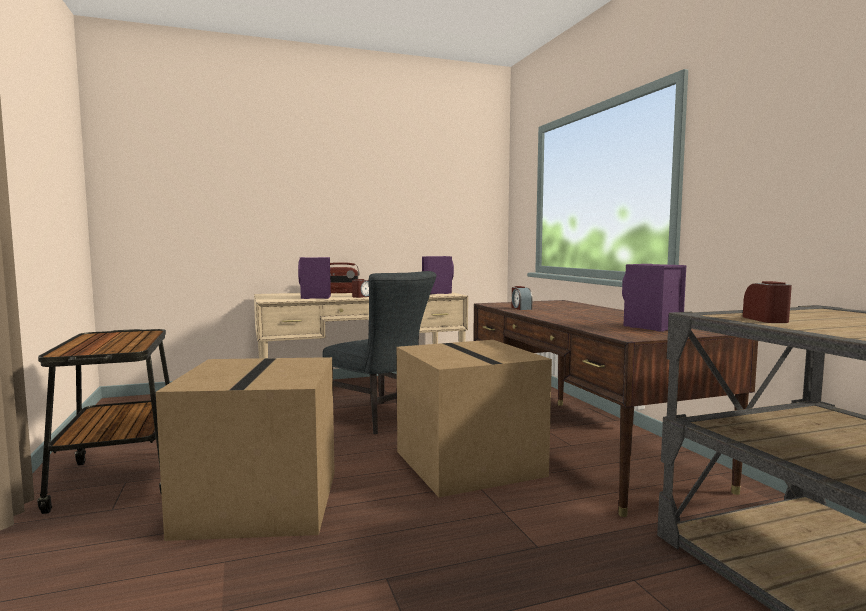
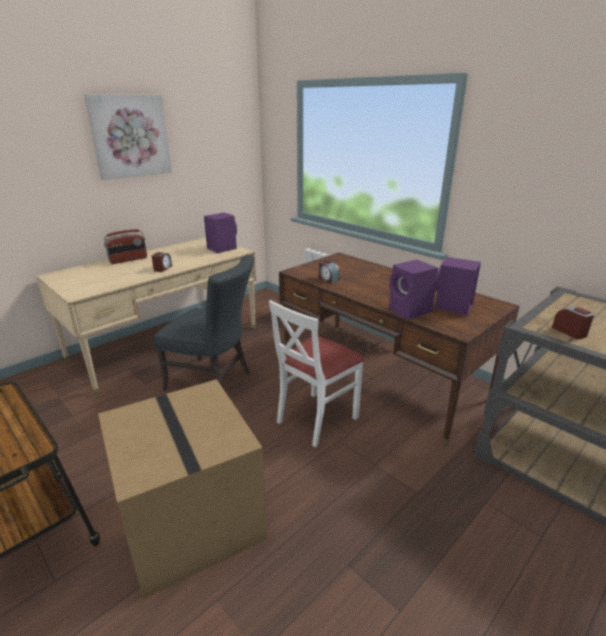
camera: 25 degrees left, 20 degrees up
(315, 297) = (118, 278): purple speaker -> purple speaker (410, 311)
(365, 179) = (130, 136): none -> picture
(466, 463) = (316, 418): cardboard box -> white chair

